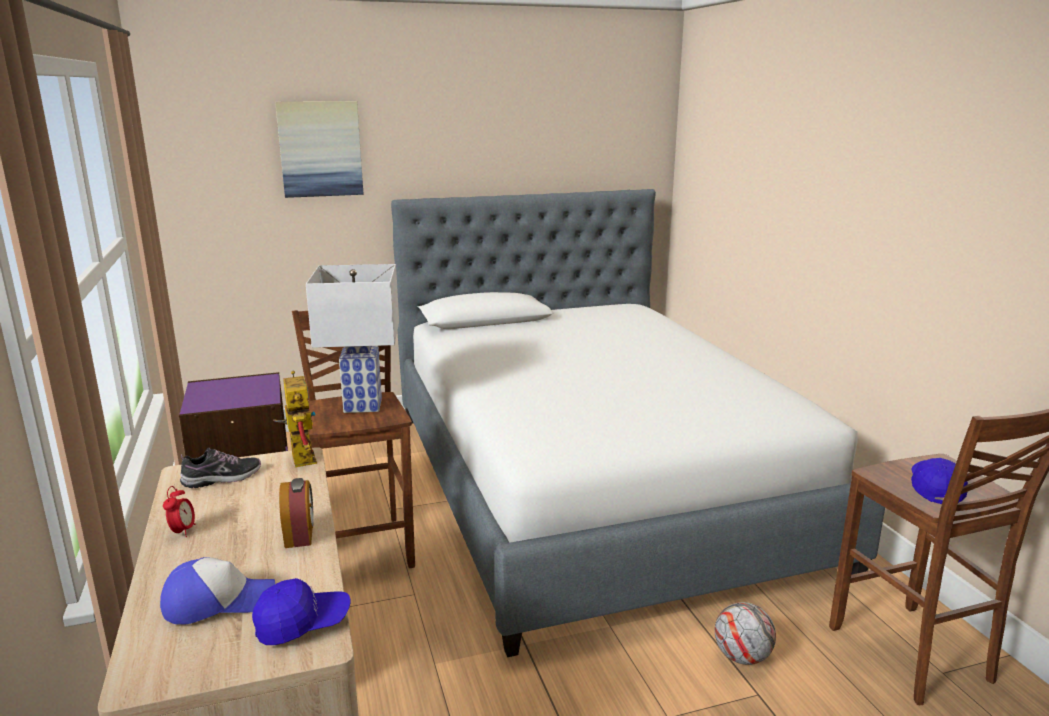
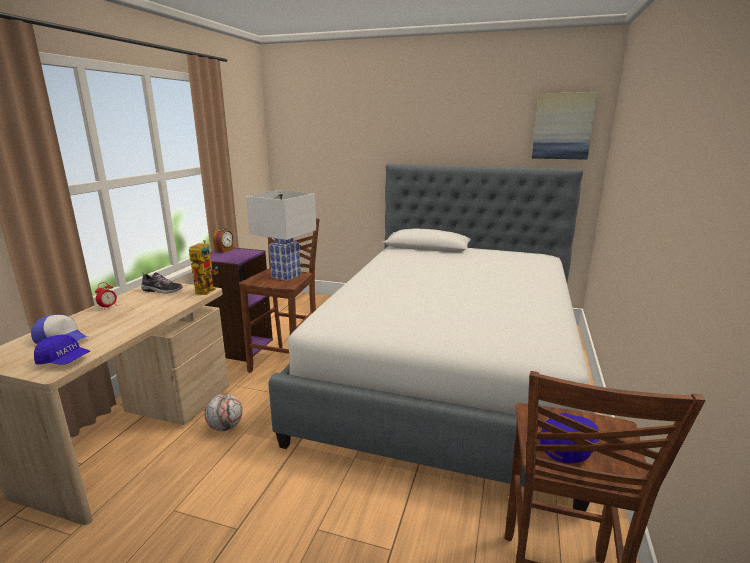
camera: 35 degrees right, 0 degrees up
(300, 536) = (138, 324): alarm clock -> alarm clock (224, 250)
(320, 149) = (351, 130): picture -> picture (562, 126)
(742, 656) = (412, 519): football -> football (225, 427)

